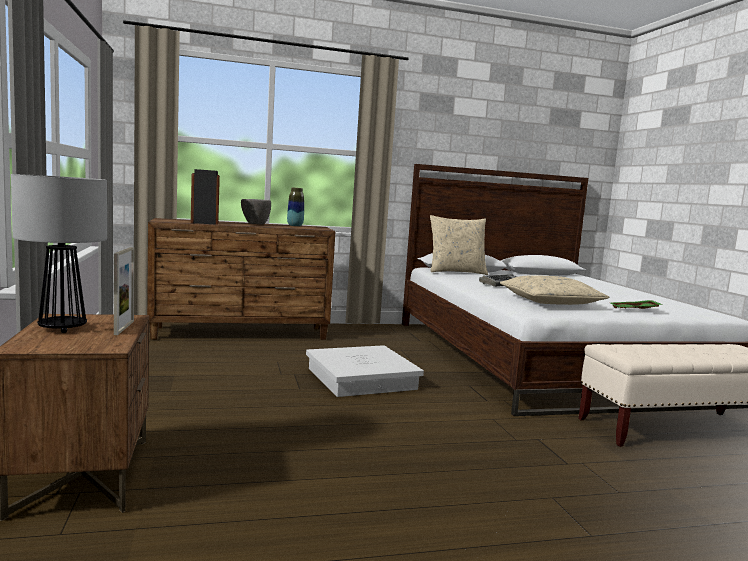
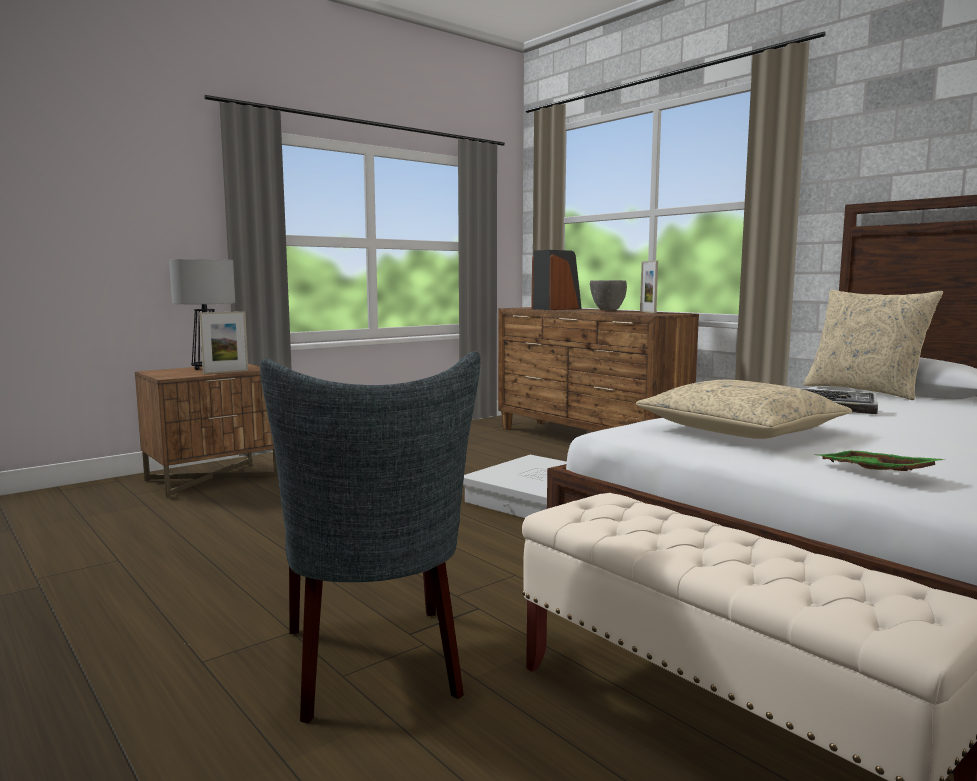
camera: 65 degrees right, 0 degrees up
(295, 226) = (647, 312): vase -> picture frame
(610, 481) = (375, 667): none -> grey chair

